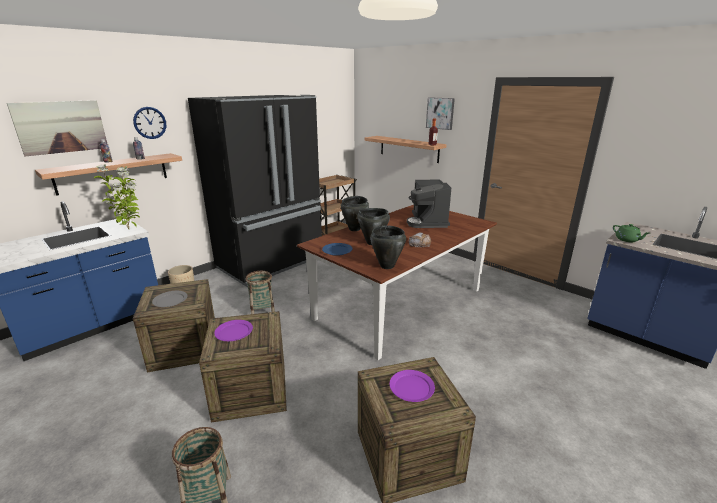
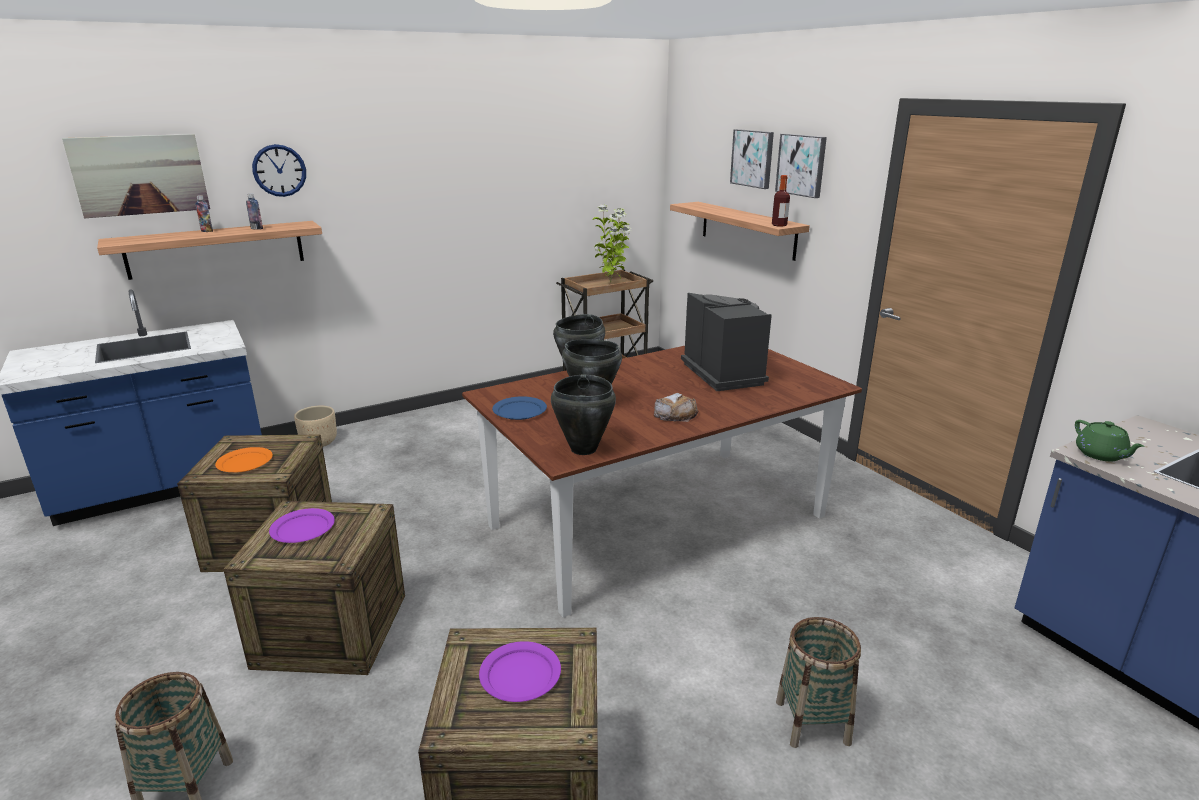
camera: 15 degrees right, 0 degrees up
(130, 229) = (222, 341): potted plant -> potted plant (611, 282)
(170, 300) = (245, 462): grey plate -> orange plate
(262, 312) = (417, 501): basket -> basket (812, 722)
(272, 264) = (476, 419): black fridge -> none
(410, 111) = (753, 158): none -> picture
(428, 222) = (724, 373): coffee machine -> coffee machine turned 150 degrees clockwise

